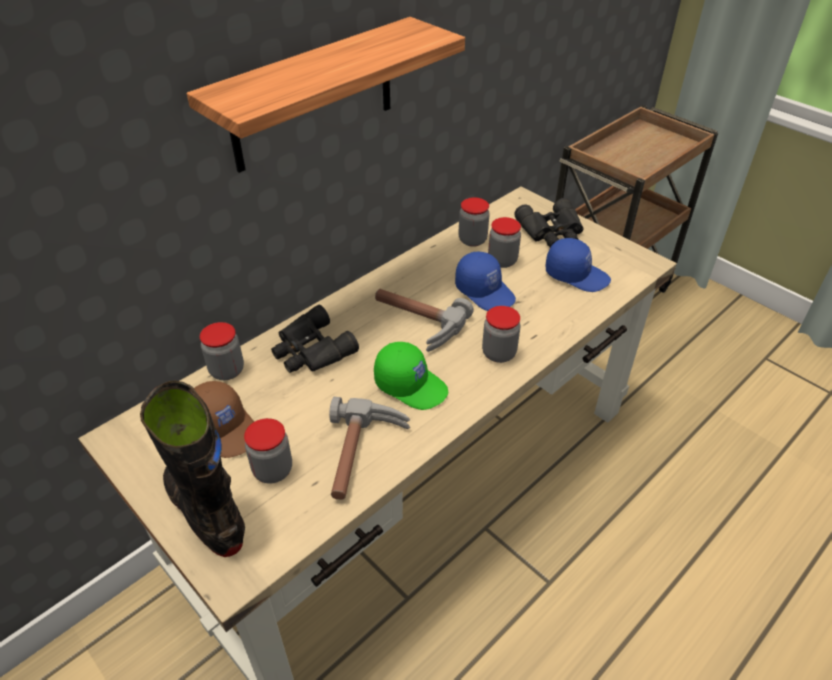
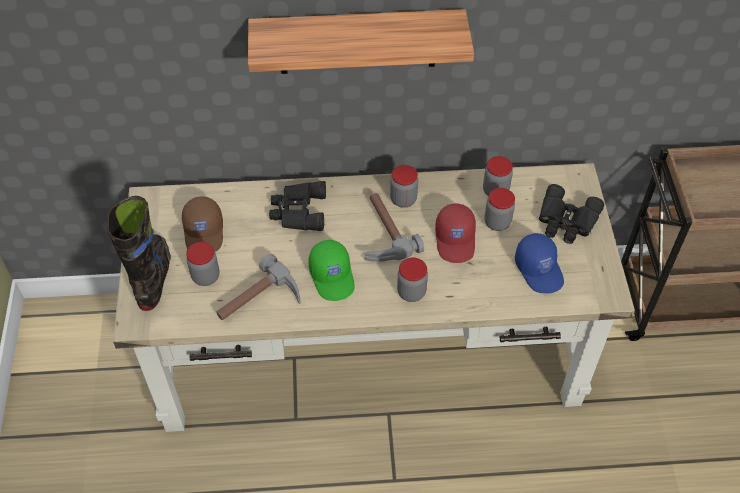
camera: 40 degrees right, 10 degrees up
(227, 370) = (238, 193): jar -> jar (403, 199)
(485, 291) = (456, 240): blue cap -> red cap

